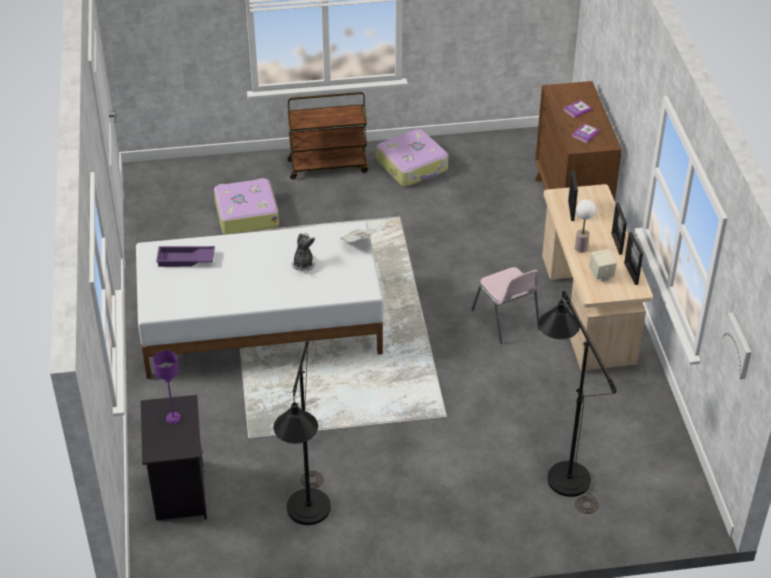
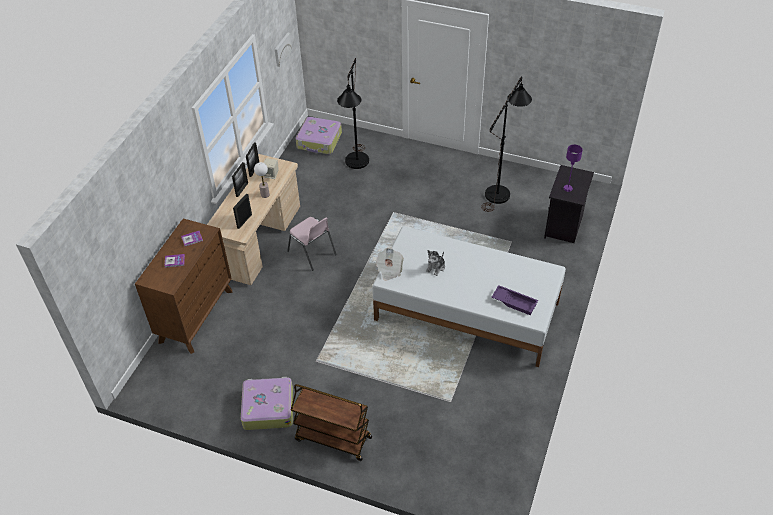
camera: 150 degrees left, 5 degrees up
(246, 214) = (427, 415): suitcase -> suitcase (319, 141)
(506, 320) = (312, 253): pink chair -> pink chair turned 135 degrees clockwise

